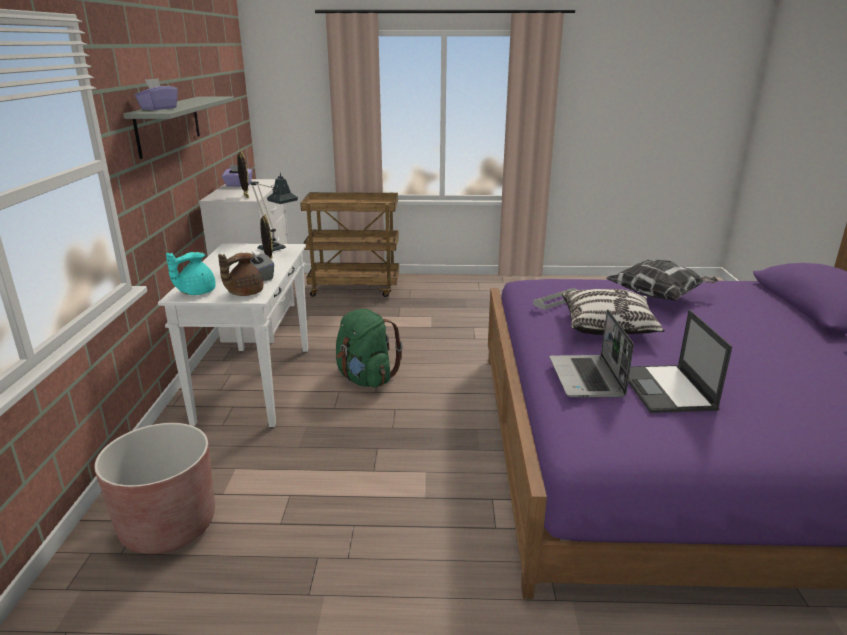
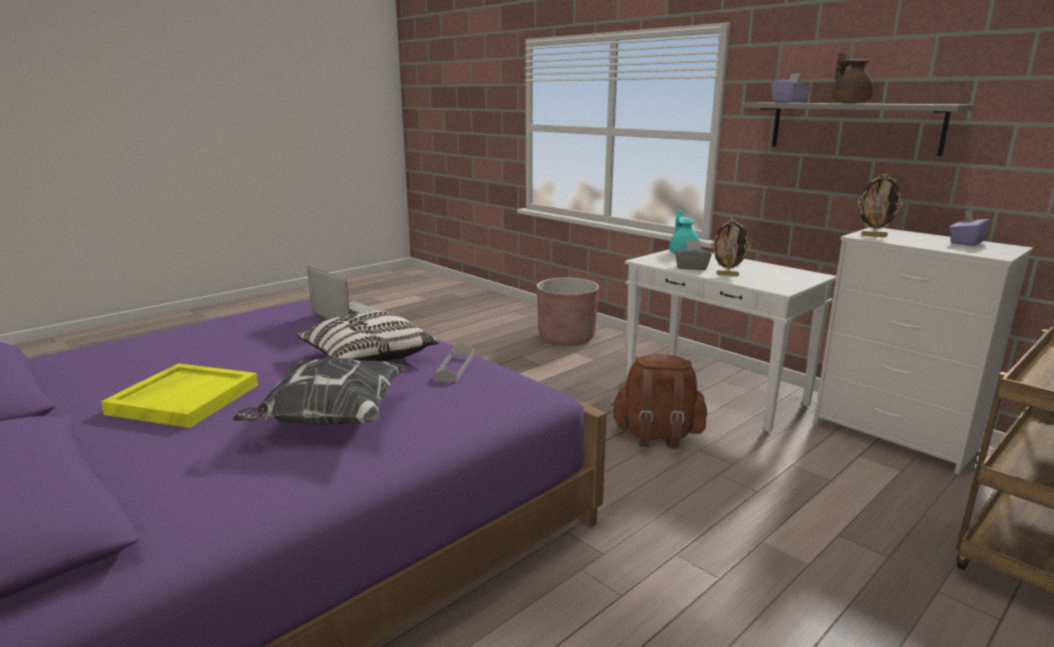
camera: 135 degrees right, 5 degrees down
(244, 293) = (657, 259): brown teapot -> brown teapot (850, 103)
(275, 250) = (776, 283): table lamp -> none
(365, 379) = (657, 436): green backpack -> brown backpack
(667, 390) = (281, 326): laptop -> none
(754, 336) = (184, 398): none -> yellow tray

